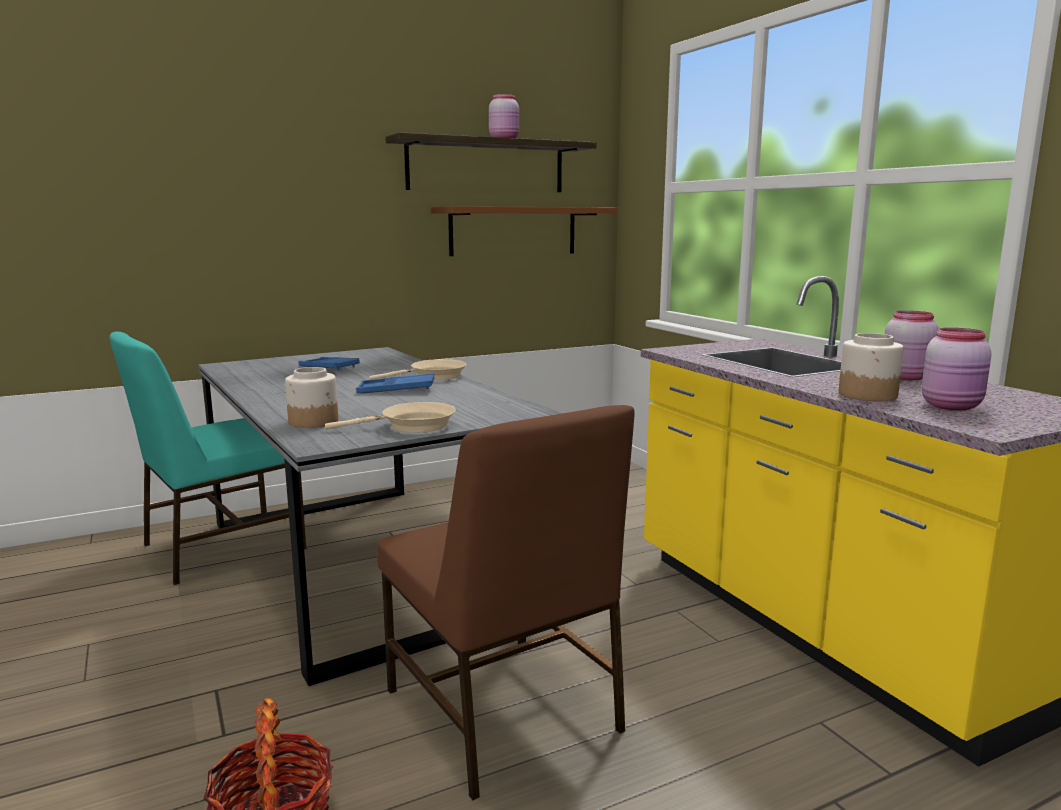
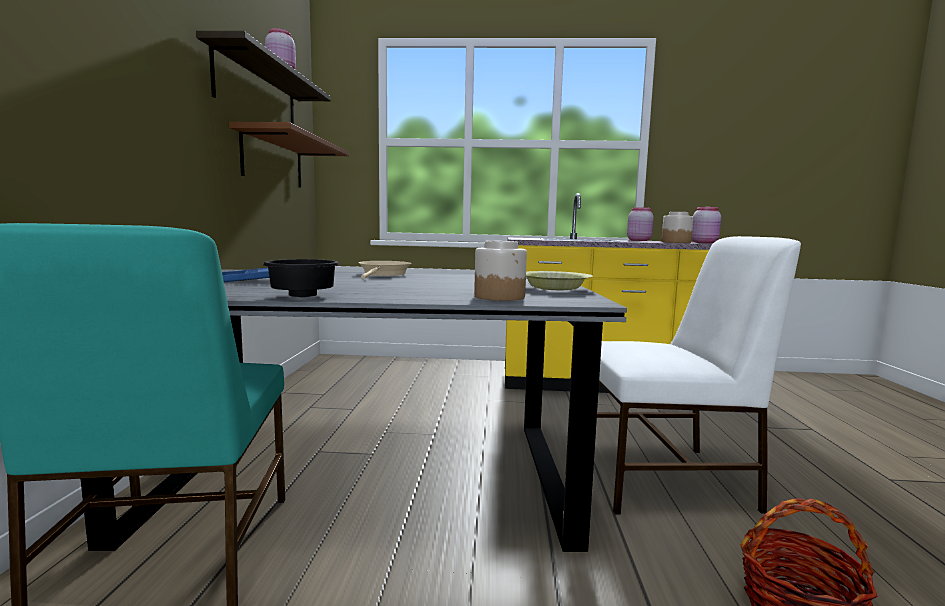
camera: 60 degrees left, 5 degrees down
(251, 390) = (300, 296): none -> black bowl
(396, 390) = (415, 281): blue tray -> none
(412, 426) = (555, 288): beige frying pan -> yellow bowl
(502, 713) = (666, 479): brown chair -> white chair

